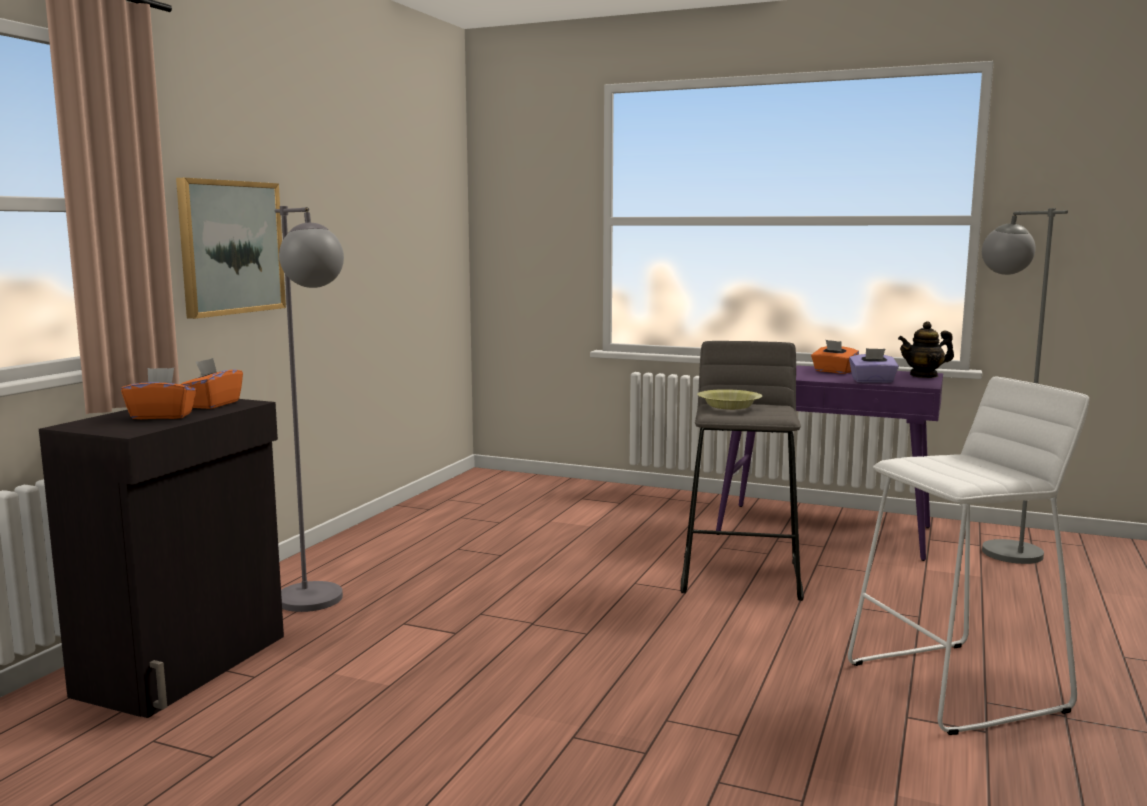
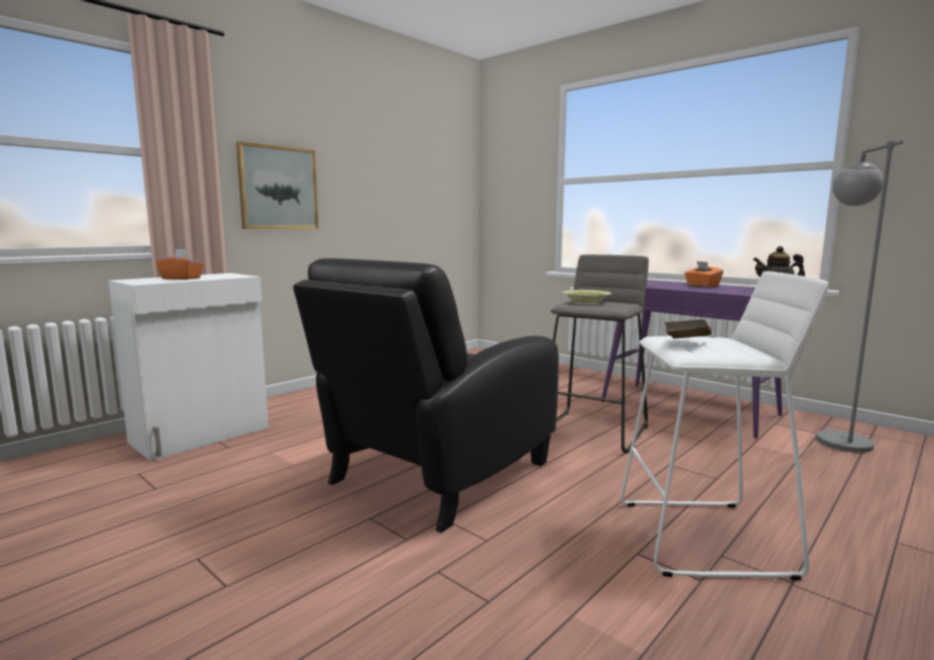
camera: 20 degrees right, 0 degrees up
(186, 665) = (202, 435): black cabinet -> white cabinet
(212, 404) = (223, 276): orange tissue box -> none
(318, 606) = (305, 413): grey floor lamp -> none
(601, 667) = (436, 475): none -> black armchair
(872, 381) = (723, 291): purple tissue box -> none
(941, 467) = (686, 343): none -> brown book

